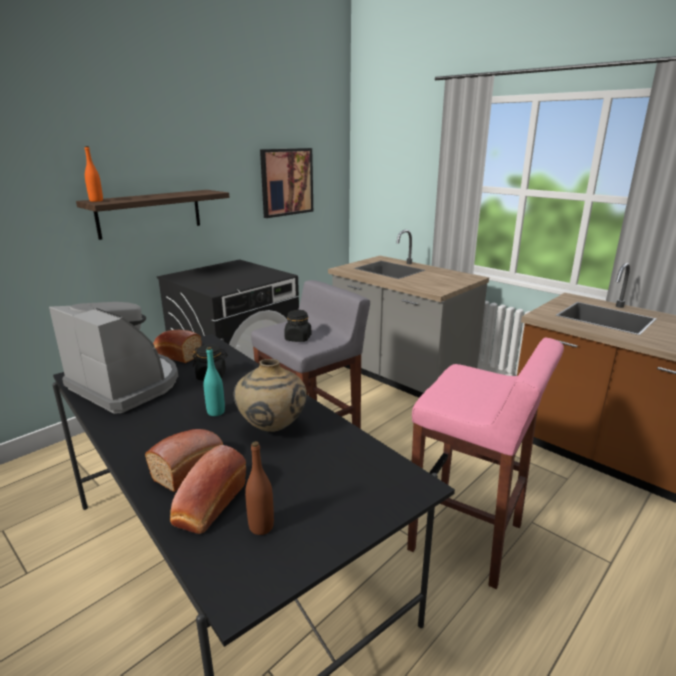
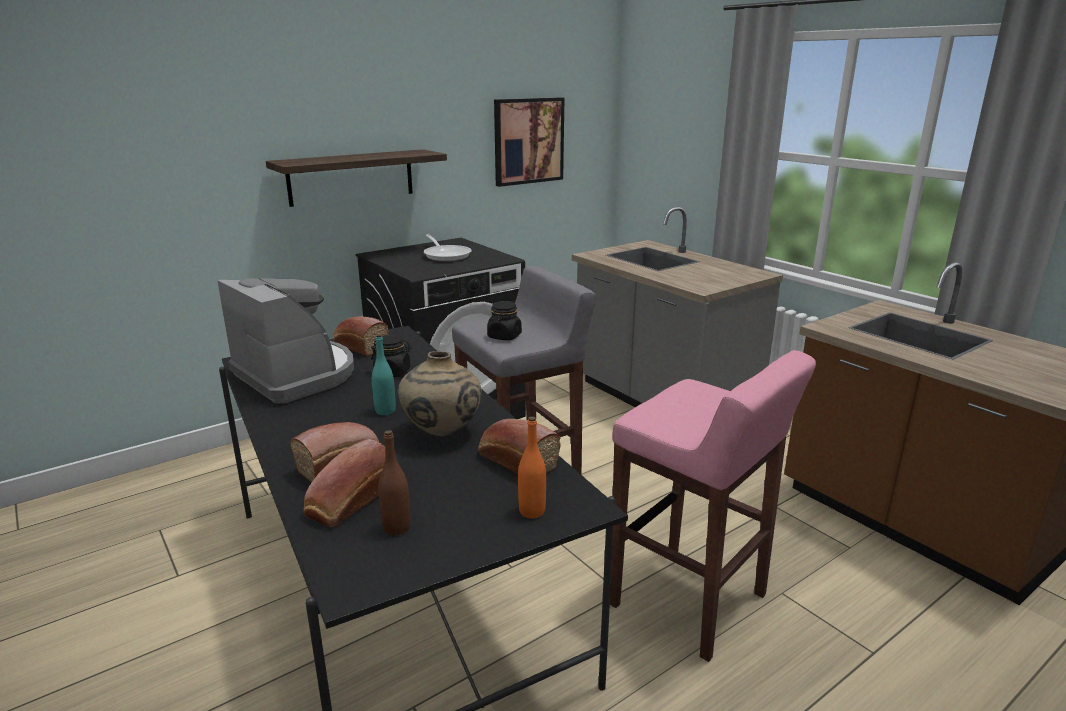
camera: 10 degrees right, 0 degrees up
(96, 201) = (287, 161): orange bottle -> orange bottle (532, 511)
(233, 274) = (446, 255): none -> frying pan
(343, 448) = (515, 460): none -> bread

